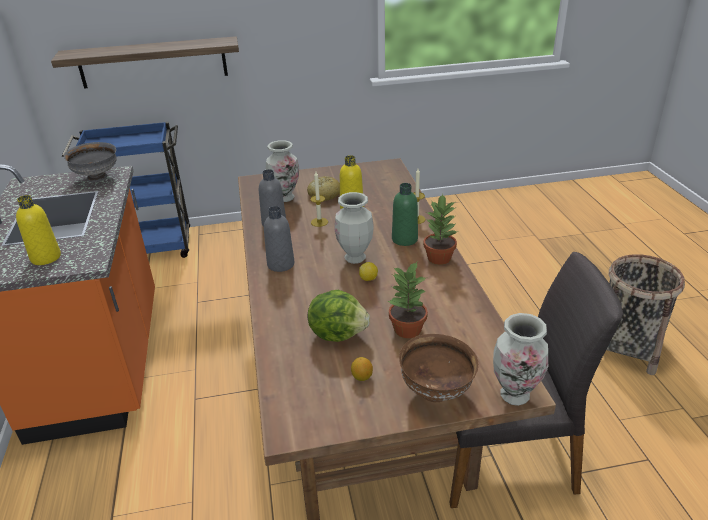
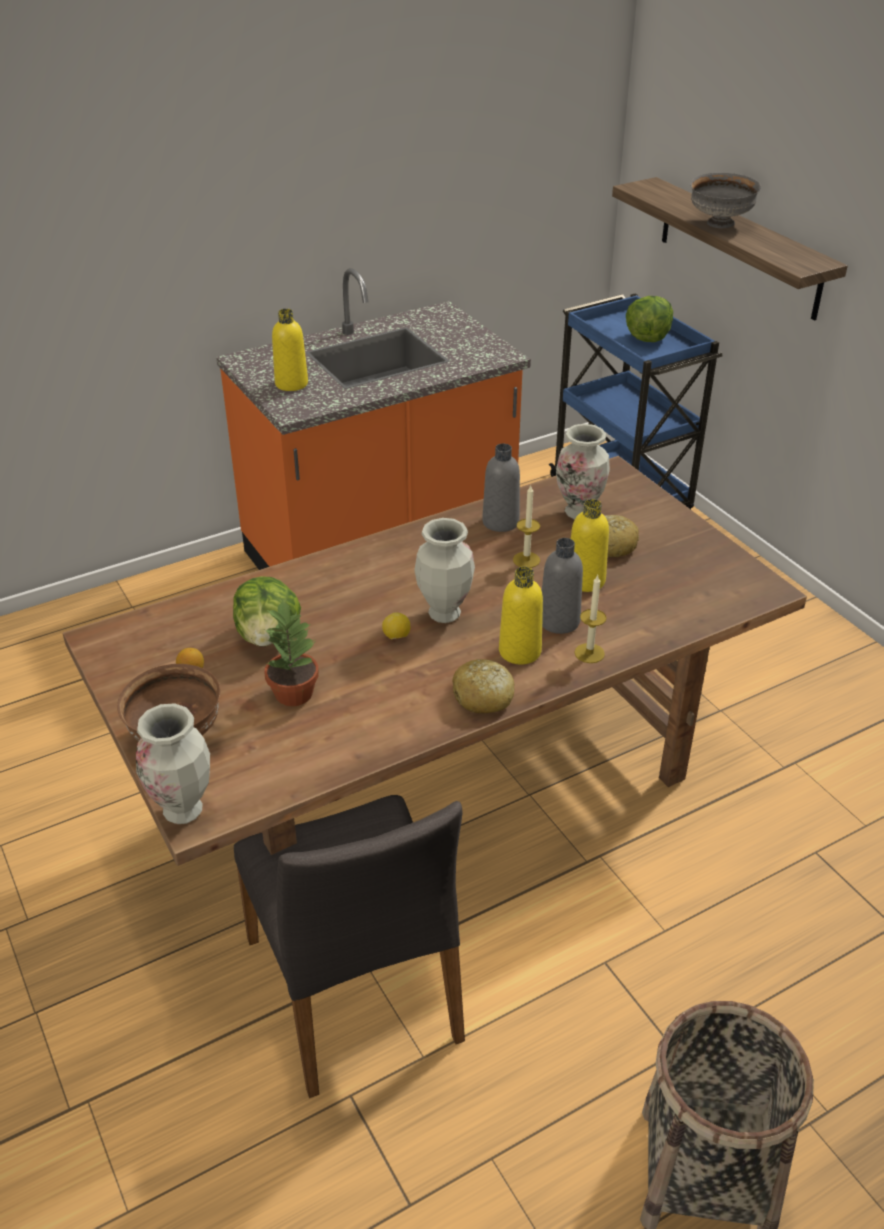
camera: 70 degrees right, 5 degrees up
(97, 178) = (481, 349): grey bowl -> grey bowl (720, 224)
(127, 141) = (647, 338): none -> lettuce
(281, 264) = (400, 554): grey bottle -> grey bottle (559, 621)
(404, 239) = (520, 651): green bottle -> yellow bottle
(439, 258) = (483, 696): potted plant -> bread

